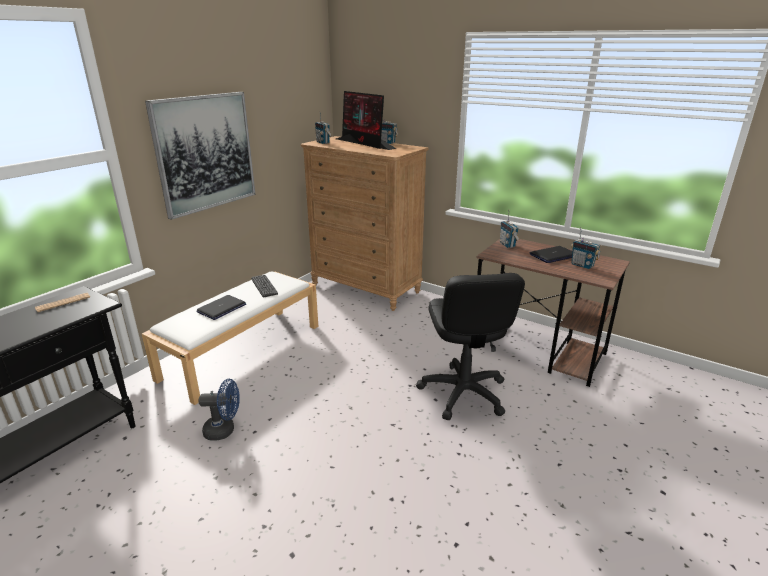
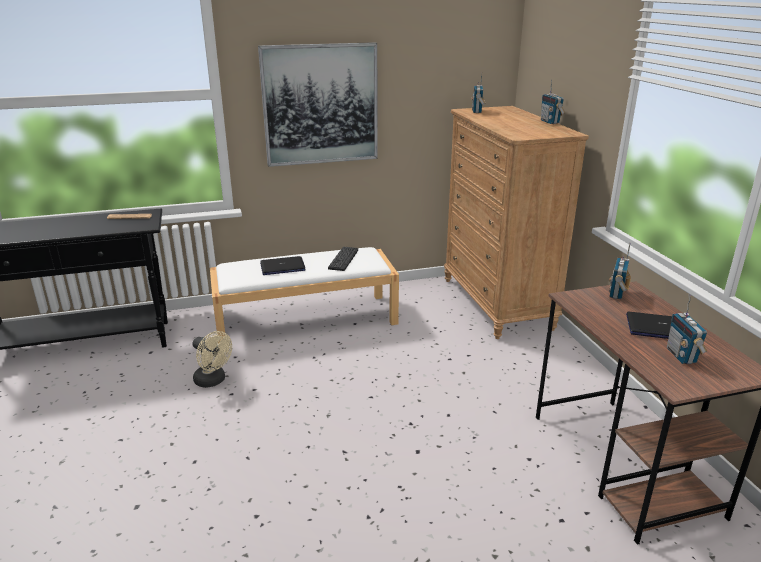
camera: 40 degrees right, 0 degrees up
(224, 430) = (213, 381): blue fan -> beige fan
(364, 143) = (520, 119): monitor -> none
(463, 393) = (456, 461): black office chair -> none

